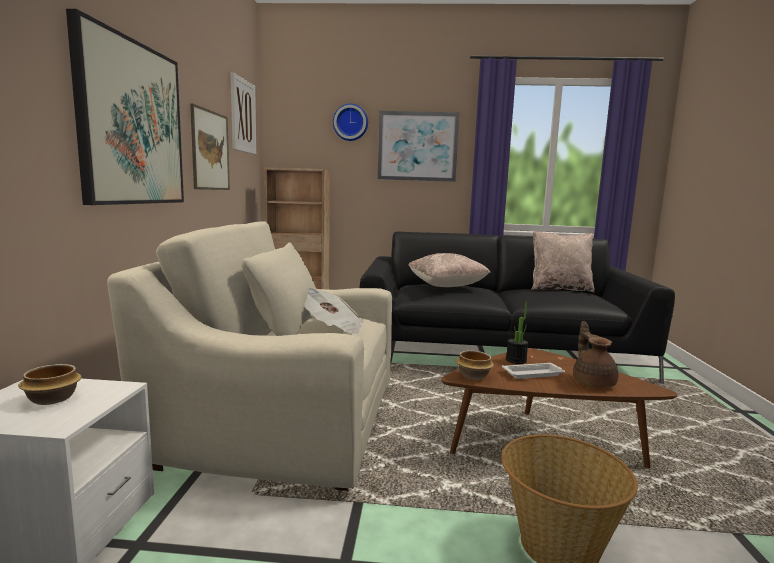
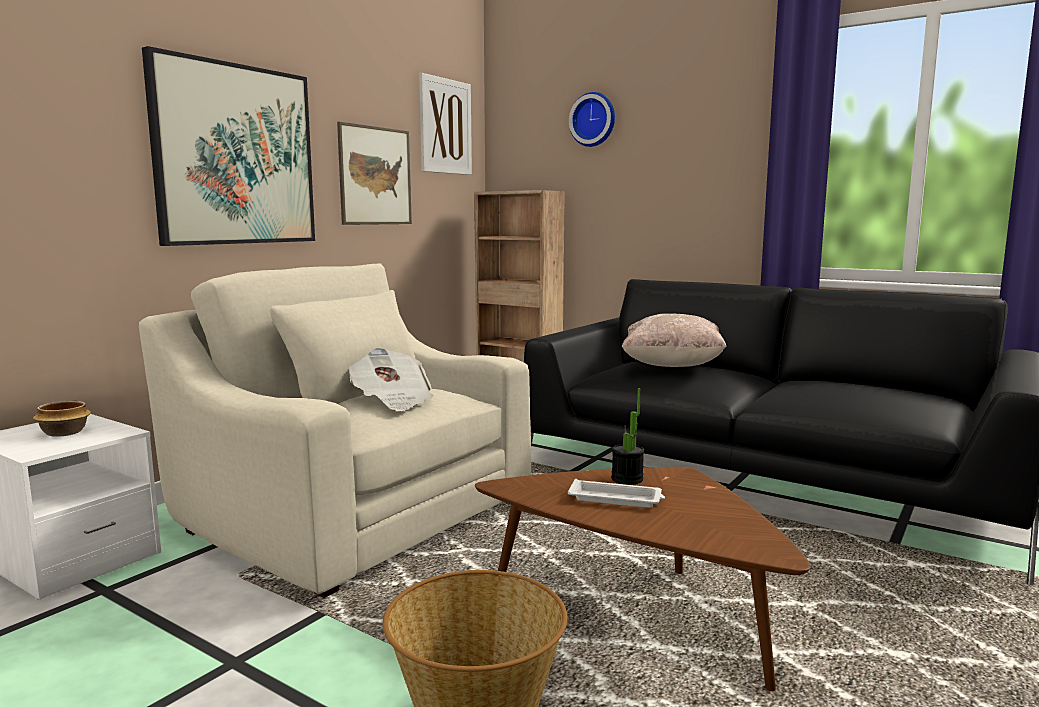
camera: 30 degrees right, 0 degrees up
(417, 146) = (687, 147): picture -> none
(472, 375) = (523, 486): bowl -> none
(559, 289) = (880, 385): beige pillow -> none
(593, 382) = (687, 525): brown teapot -> none

